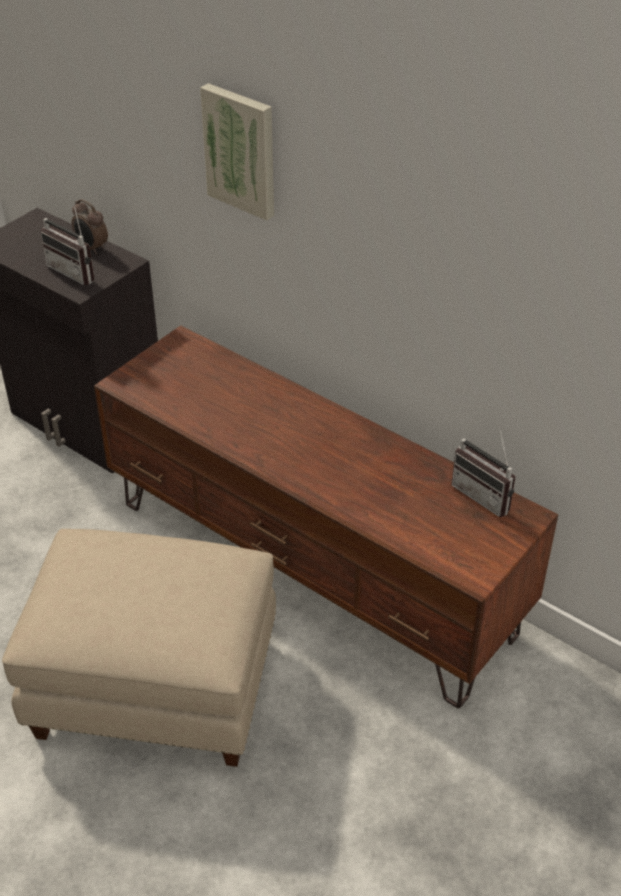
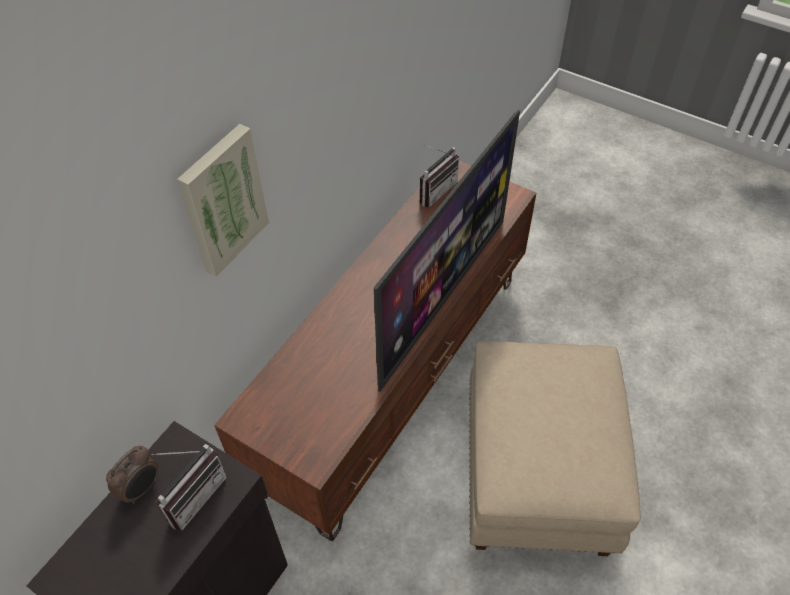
camera: 95 degrees left, 10 degrees up
(302, 485) = (442, 297): none -> television

